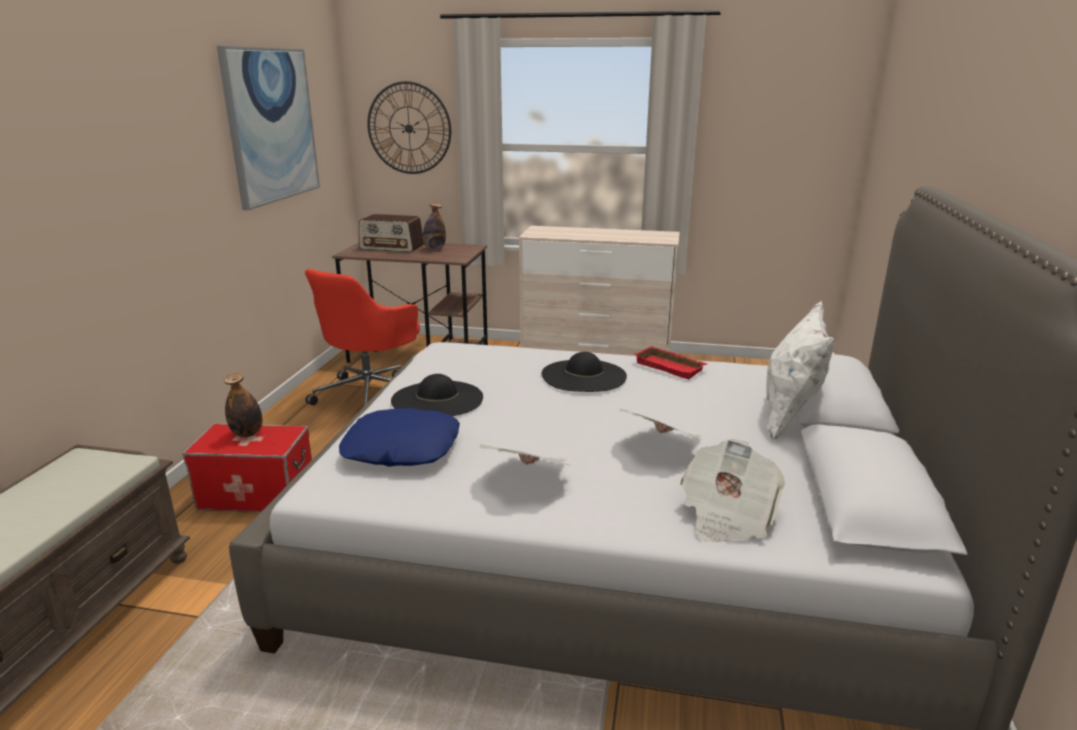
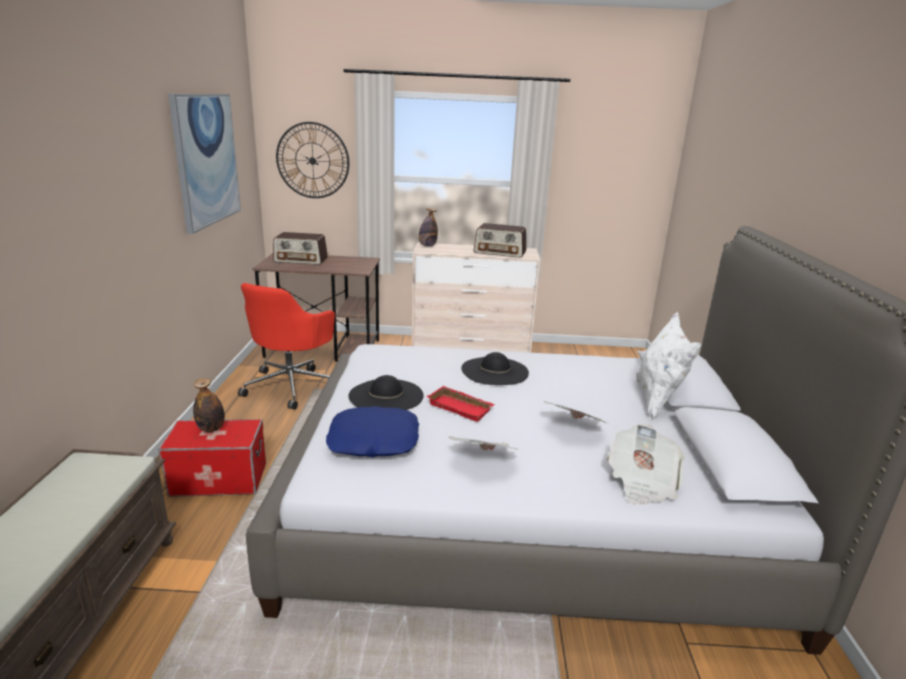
camera: 10 degrees left, 0 degrees up
(434, 249) = (338, 262): bottle -> bottle (427, 246)
(630, 236) = (500, 252): none -> radio
(671, 367) = (557, 361): red tray -> red tray (461, 407)

